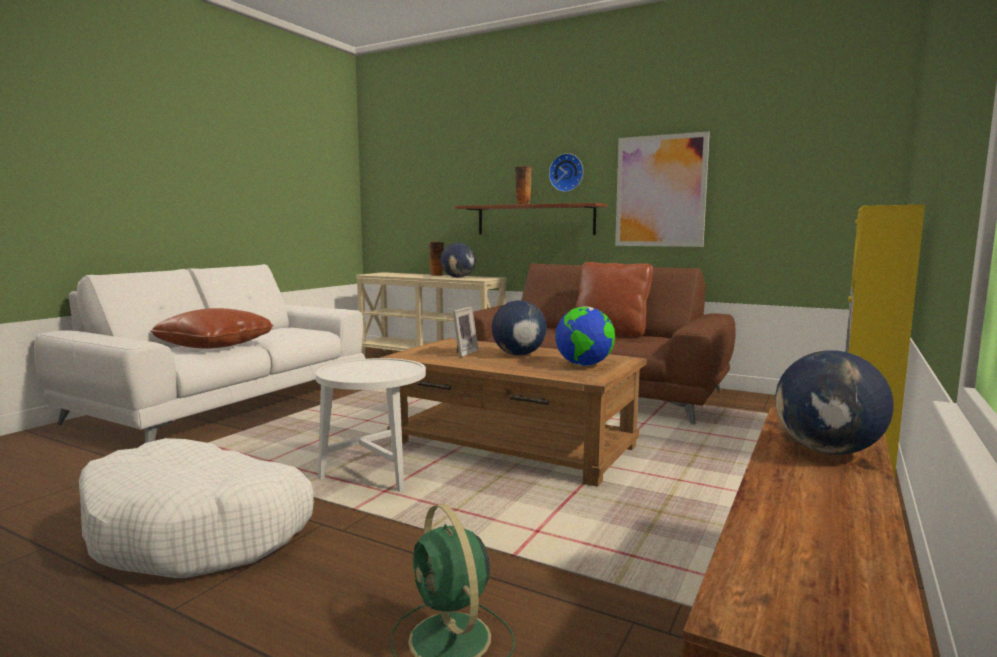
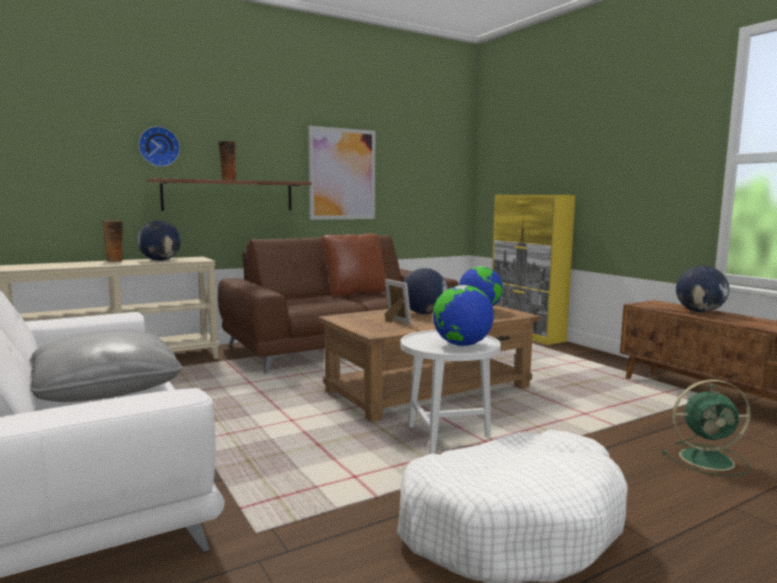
camera: 60 degrees left, 0 degrees up
(215, 345) = (106, 389): brown pillow -> grey pillow
(361, 374) = (462, 345): none -> globe
(567, 172) = (261, 151): wall clock -> wall clock (159, 146)

